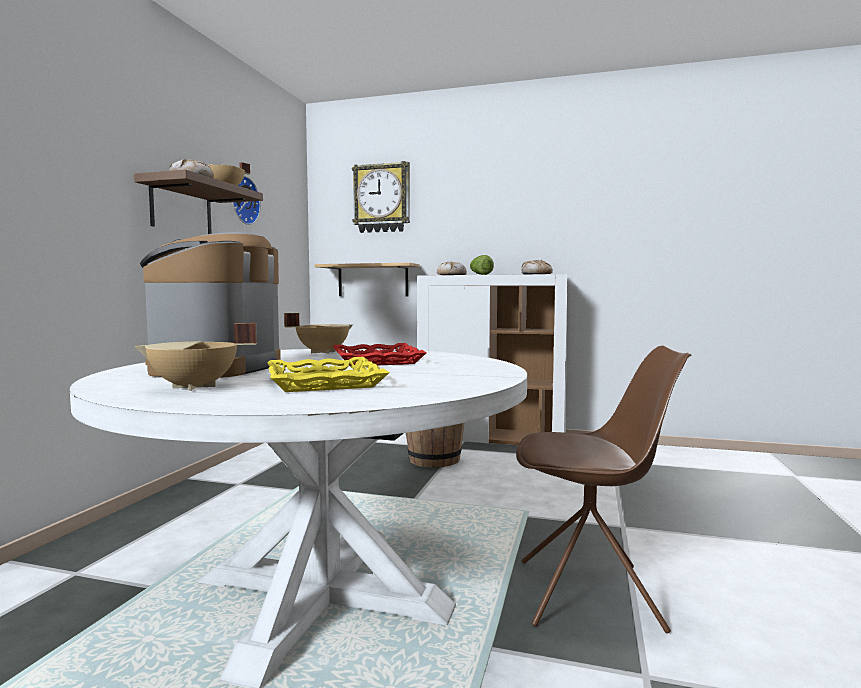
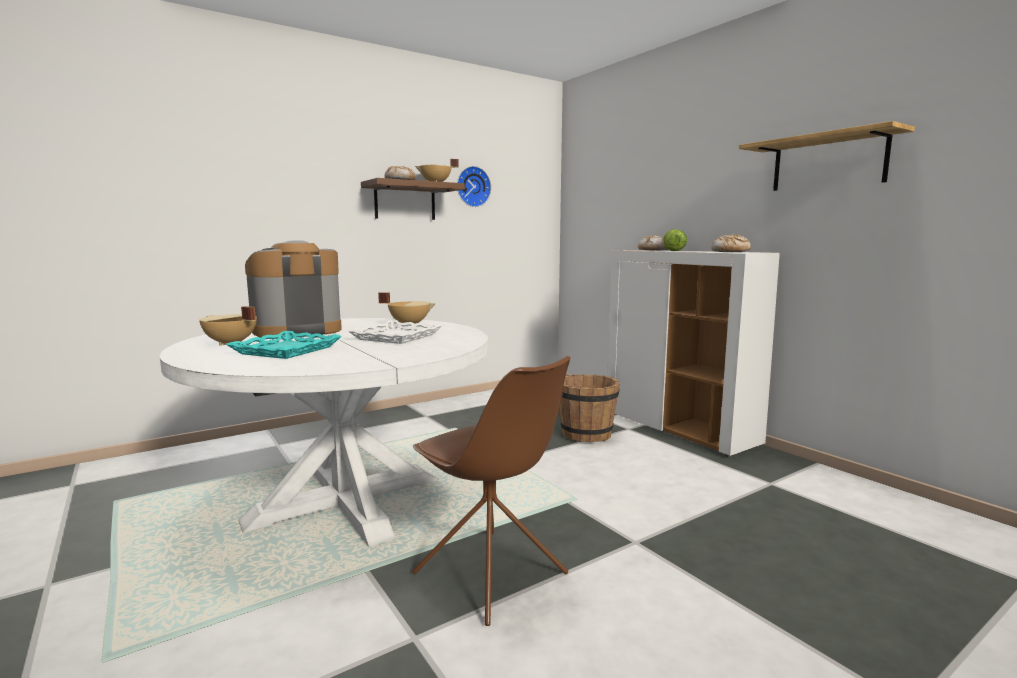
camera: 40 degrees right, 5 degrees up
(325, 382) = (287, 350): yellow tray -> turquoise tray
(373, 280) = (602, 252): shelf -> shelf (828, 162)
(375, 361) = (396, 337): red tray -> white tray
(382, 198) = (613, 169): wall clock -> none

